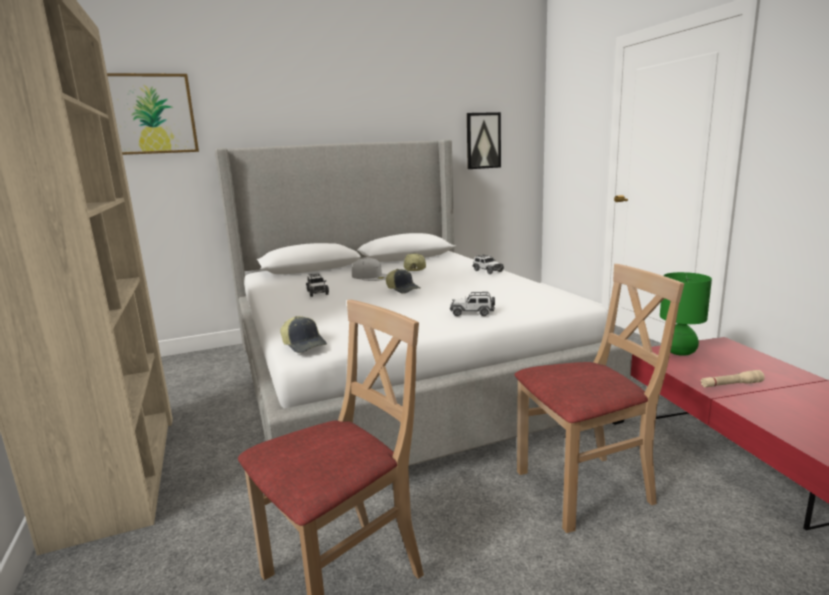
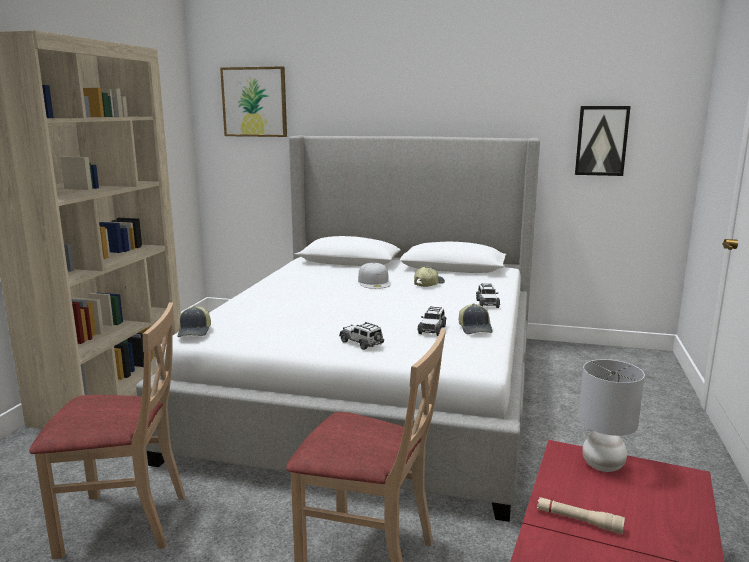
camera: 35 degrees right, 0 degrees up
(317, 292) = (301, 288): toy car -> toy car (432, 330)
(403, 289) = (366, 303): cap -> cap (475, 329)
(679, 352) = (602, 465): green table lamp -> grey table lamp

